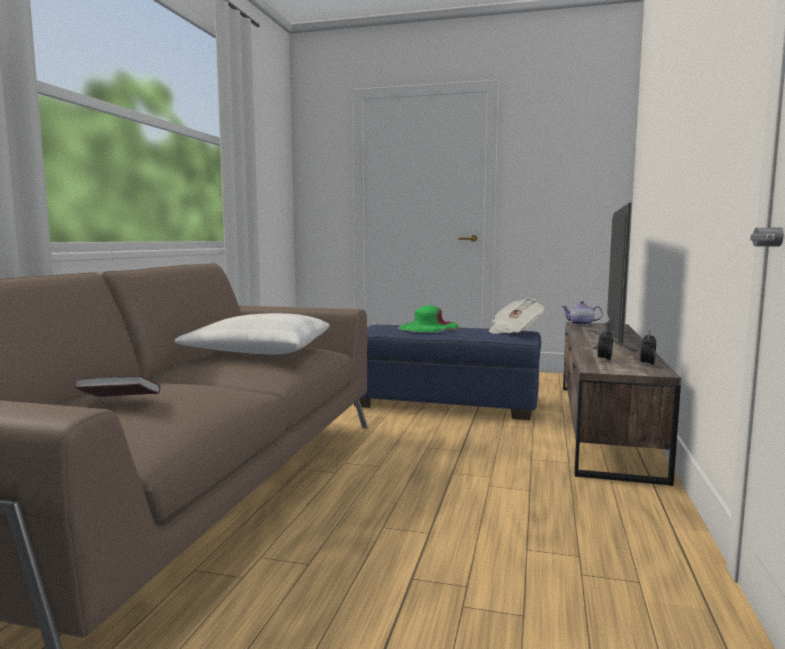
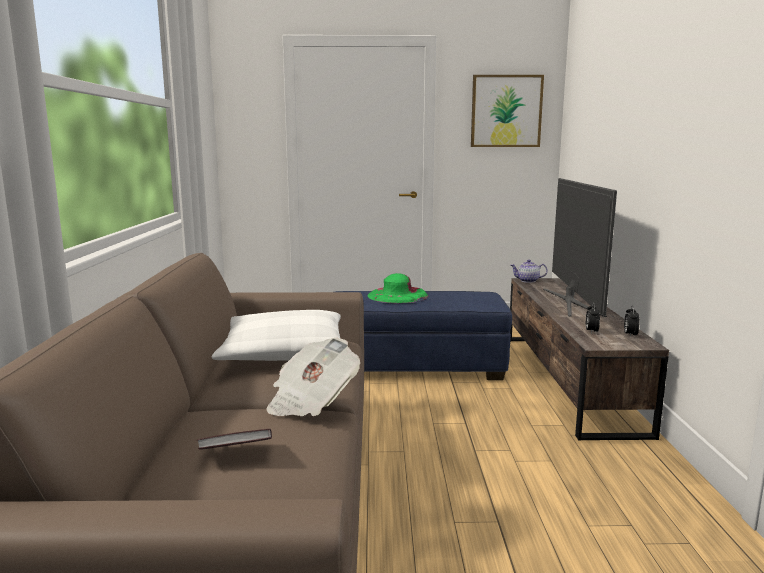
camera: 15 degrees left, 5 degrees up
(514, 331) = (480, 295): newspaper -> newspaper (311, 401)
(571, 152) = (506, 111): none -> picture

